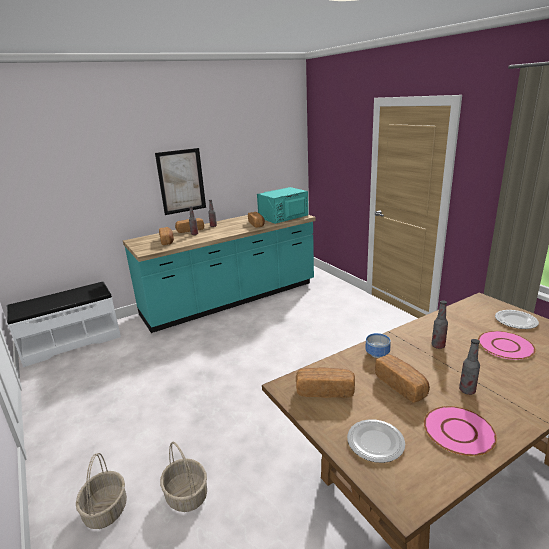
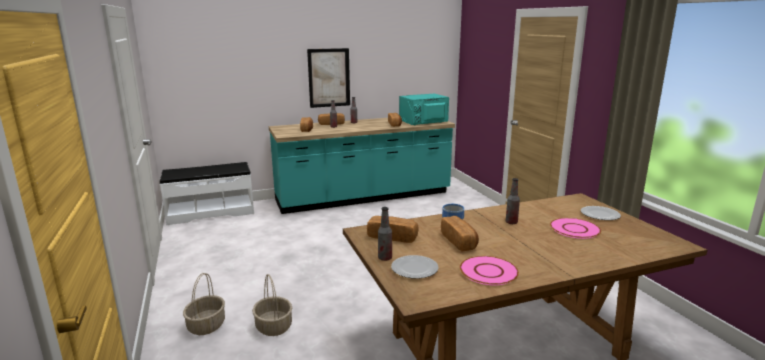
camera: 10 degrees right, 5 degrees down
(467, 390) = (515, 251): bottle -> bottle (385, 258)

